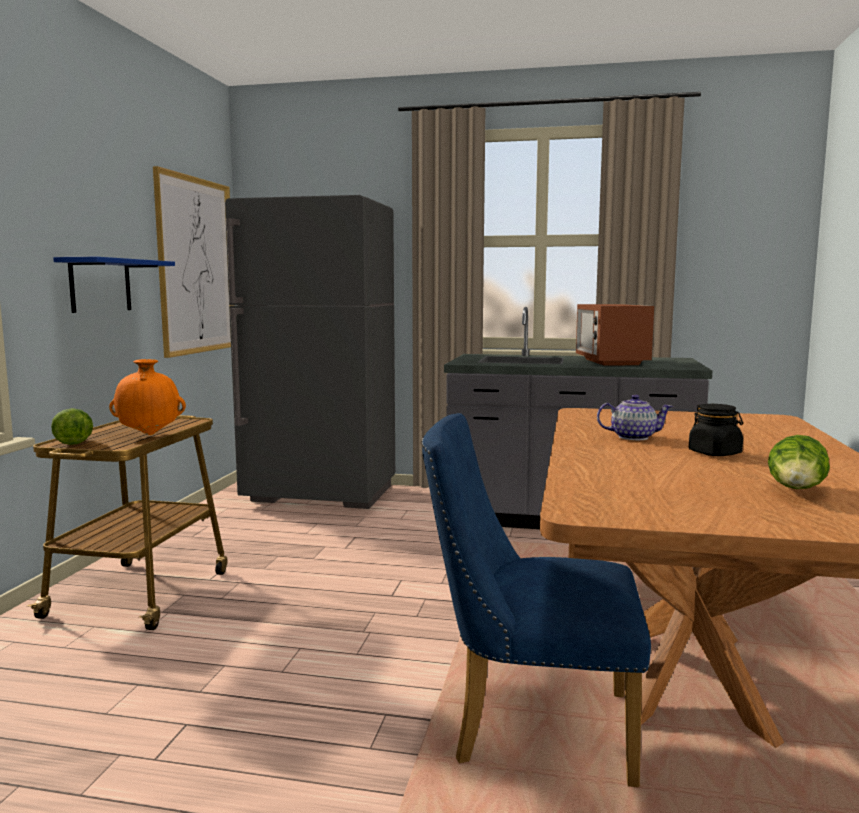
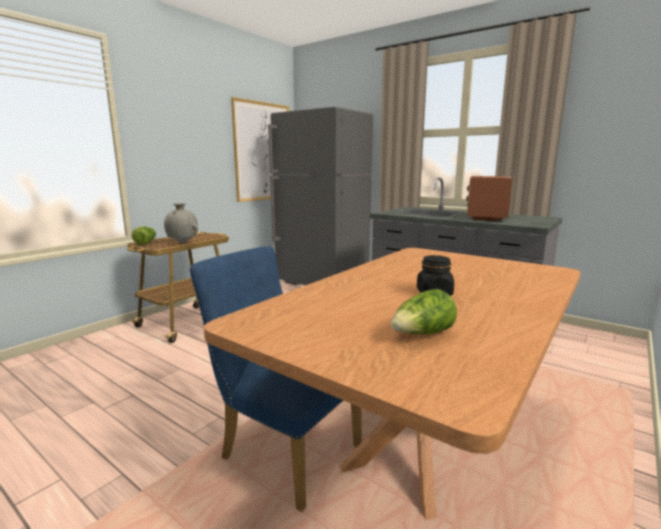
camera: 25 degrees right, 5 degrees up
(100, 285) = (192, 163): blue shelf -> none
(150, 434) = (183, 242): orange vase -> grey vase
(632, 437) = (405, 273): teapot -> none

